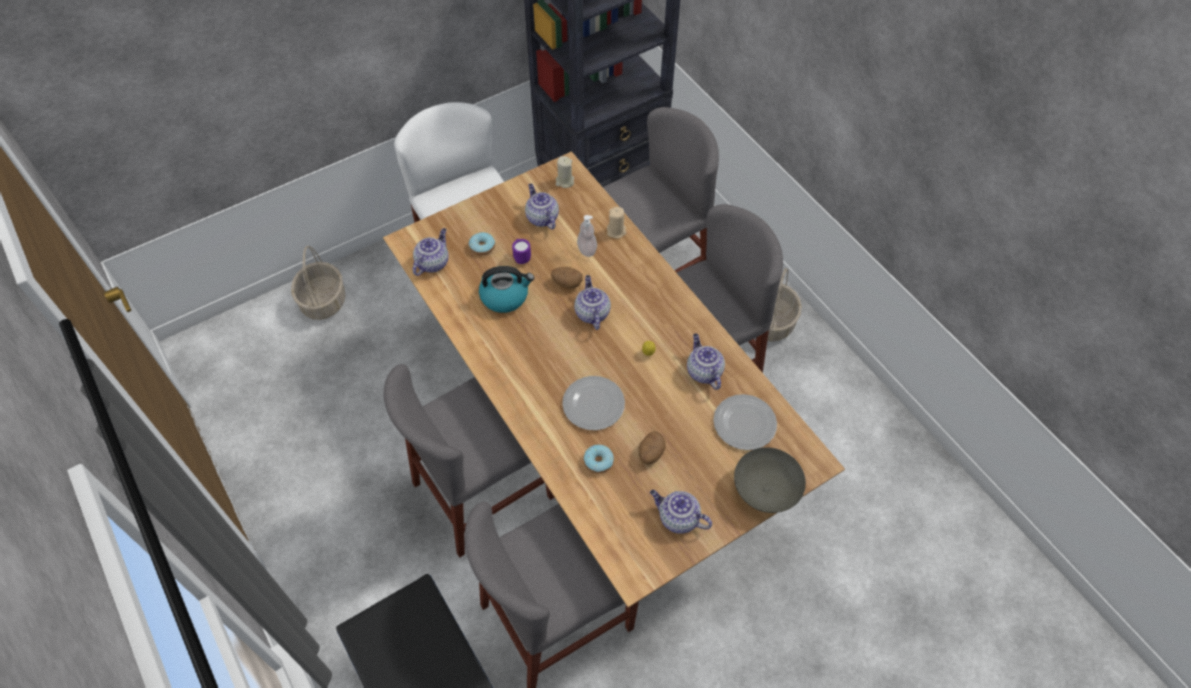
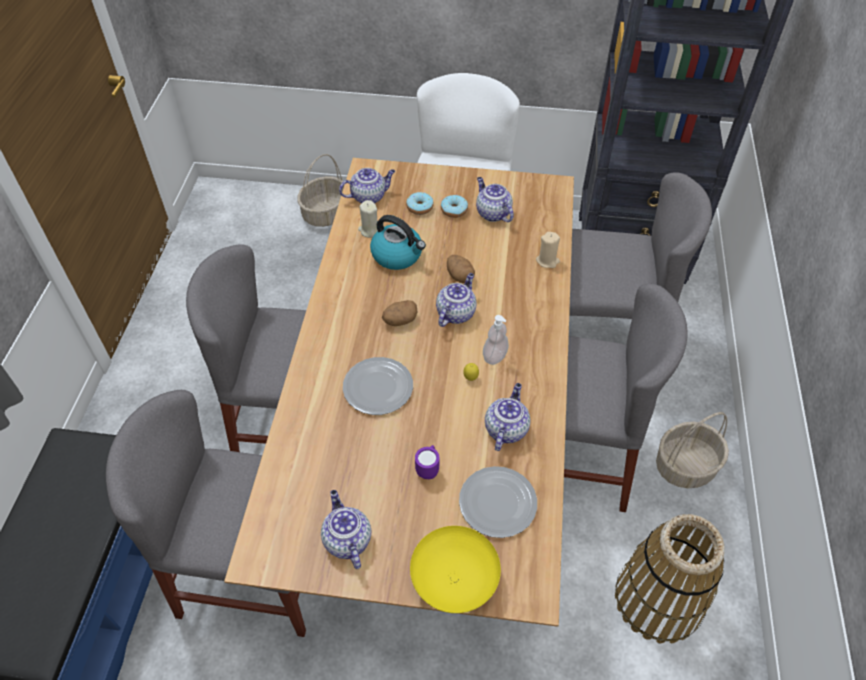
camera: 40 degrees right, 5 degrees down
(521, 258) = (442, 234): purple mug -> purple mug (428, 469)
(541, 218) = (492, 213): teapot -> teapot turned 45 degrees counterclockwise
(564, 181) = (542, 196): beige candle -> beige candle (369, 230)
(587, 249) = (505, 260): soap dispenser -> soap dispenser (494, 356)
(598, 461) = (332, 438): donut -> donut (454, 210)
(650, 453) = (382, 465): potato -> potato (400, 320)
(764, 491) = (453, 580): grey bowl -> yellow bowl
(827, 424) = (658, 600): none -> basket

